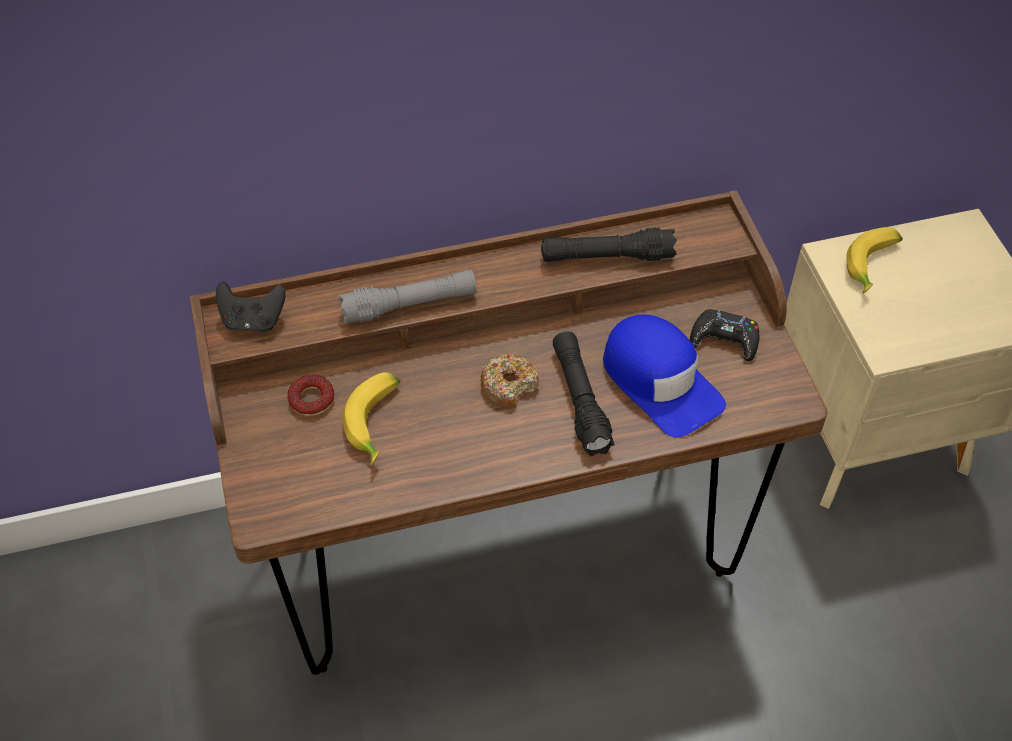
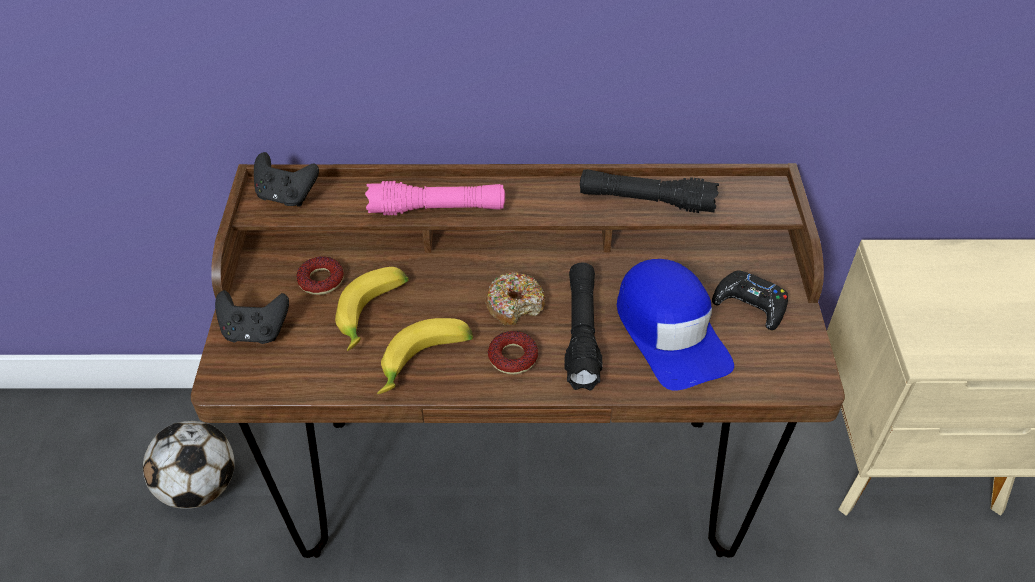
camera: 15 degrees right, 5 degrees down
(173, 631) = (200, 487): none -> football
(269, 465) = (256, 332): none -> black game controller
(409, 305) = (437, 209): grey flashlight -> pink flashlight
(524, 437) = (512, 357): none -> donut
(873, 266) = (932, 273): banana -> banana (425, 363)

